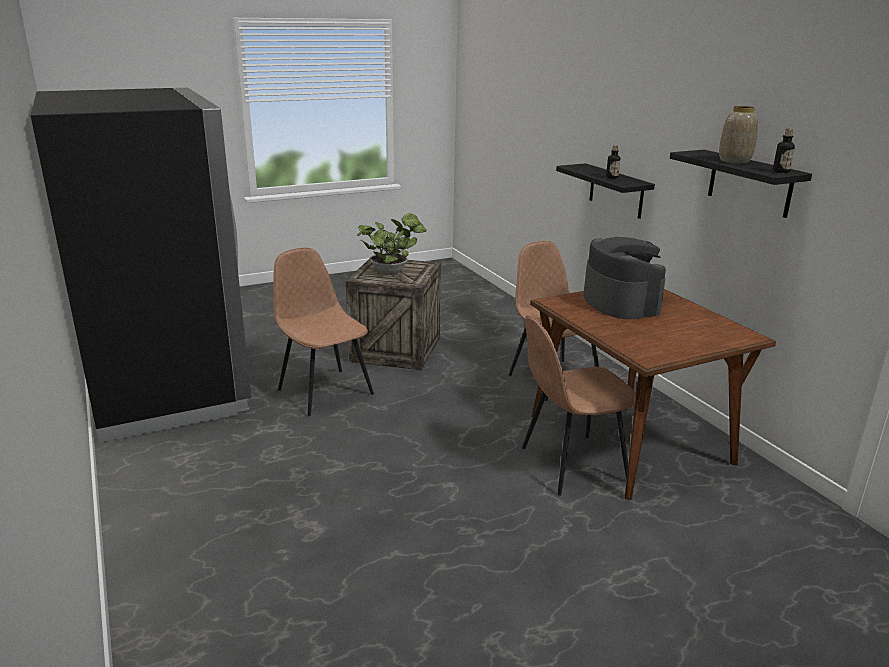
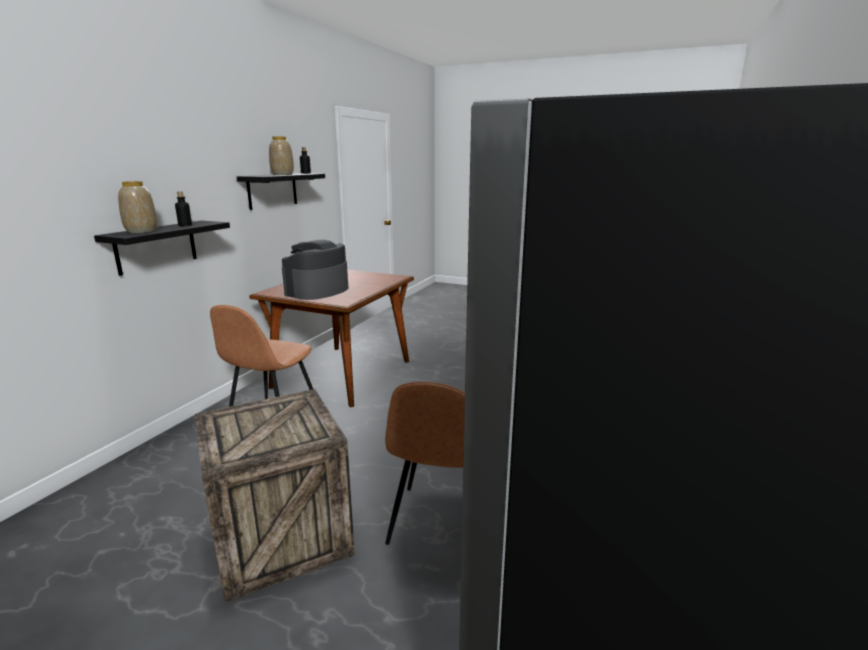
camera: 130 degrees left, 5 degrees down
(392, 272) = (274, 425): potted plant -> none
(571, 464) = (396, 380): brown chair -> none
(588, 169) = (142, 231): none -> vase

